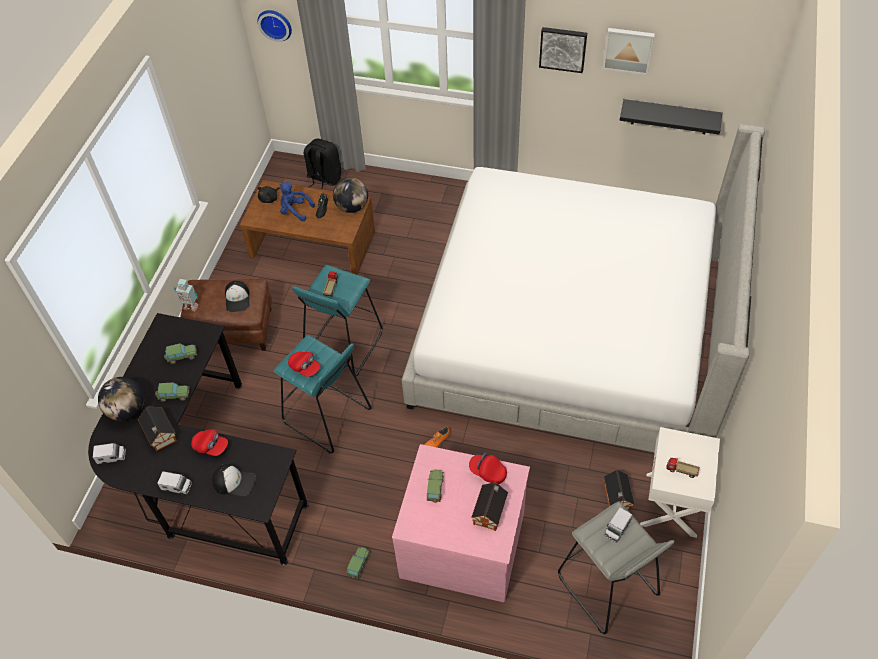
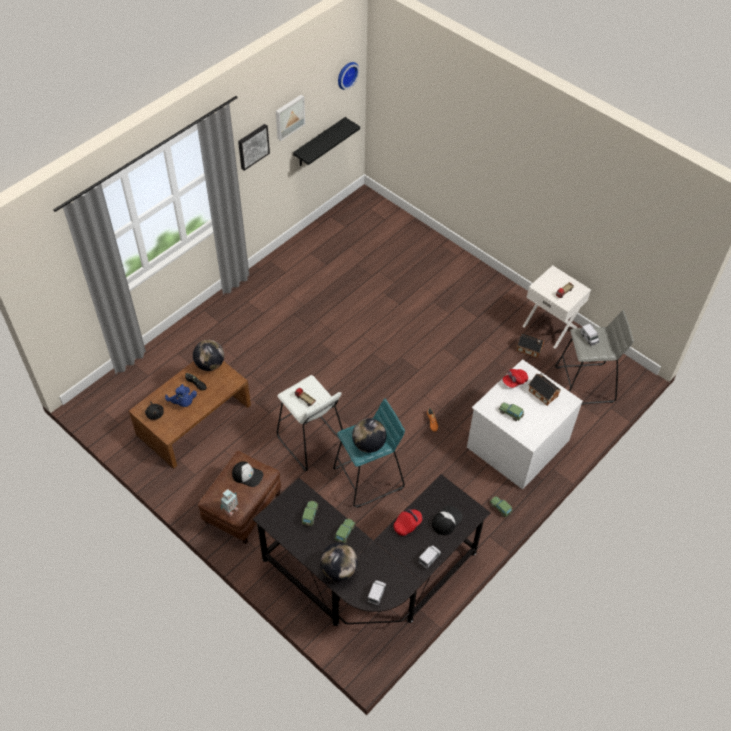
camera: 65 degrees left, 0 degrees up
(160, 435) = (376, 554): toy house -> none
(275, 23) = (52, 290): wall clock -> wall clock (346, 74)
(295, 210) = (183, 402): blue plush toy -> blue plush toy turned 90 degrees counterclockwise
(305, 368) = (368, 444): red cap -> globe
(323, 179) = (129, 384): black backpack -> none
(343, 345) = (311, 441): turquoise stool -> white stool
(463, 543) = (516, 442): pink dresser -> white dresser
(572, 330) = (392, 306): bed -> none

